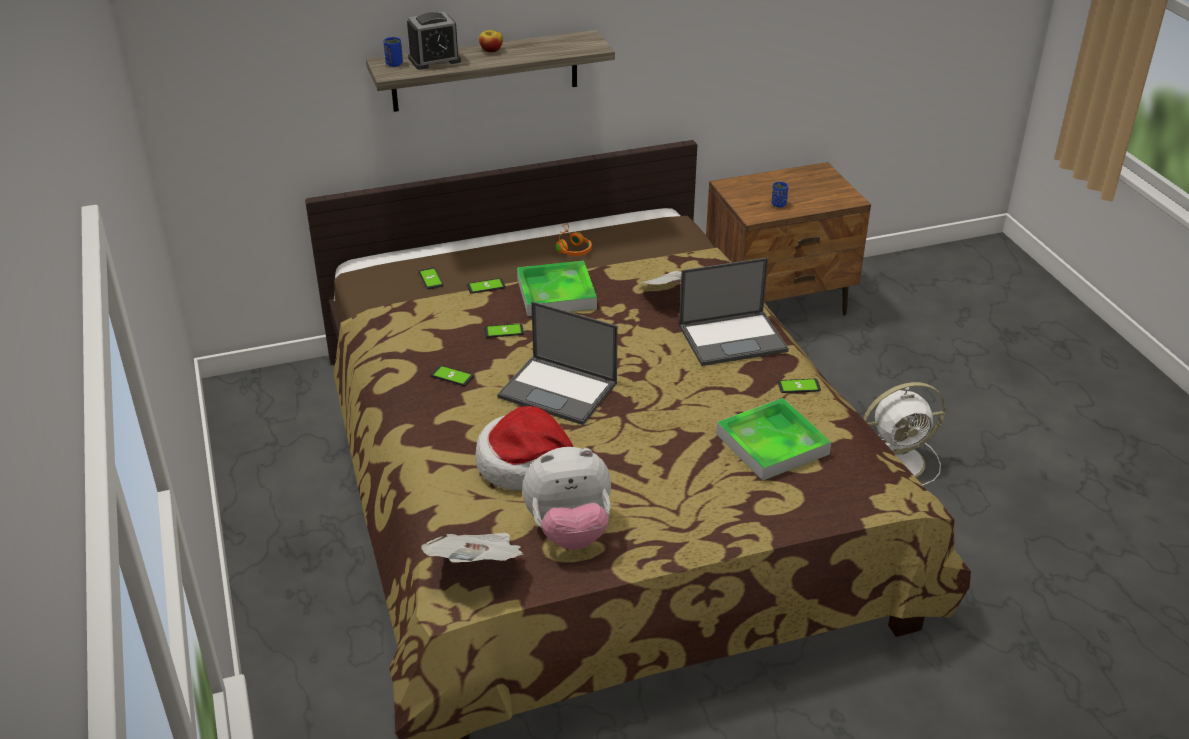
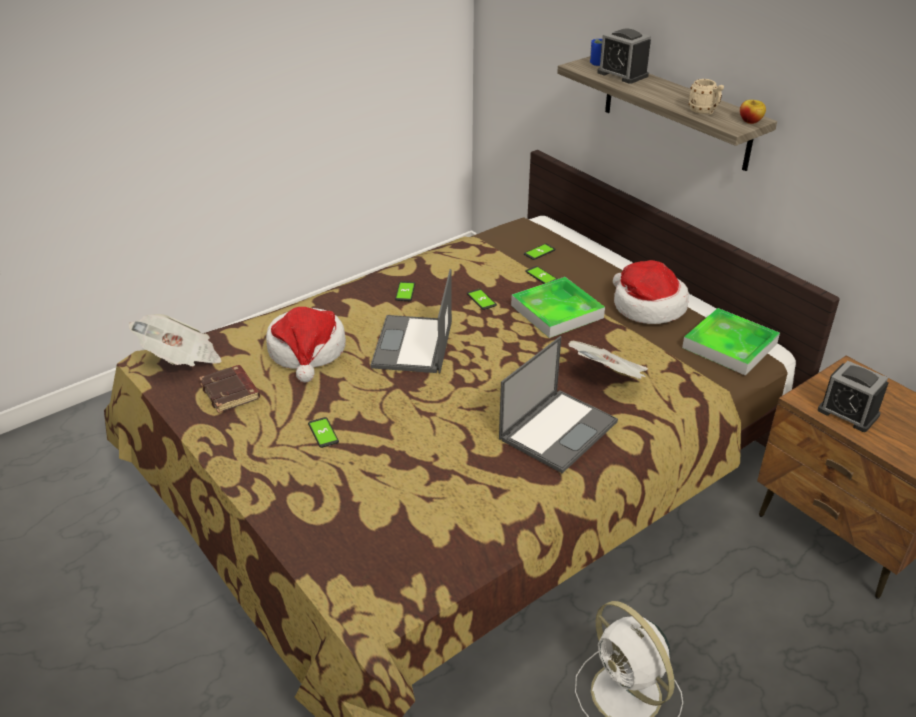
camera: 70 degrees right, 0 degrees up
(491, 50) = (669, 89): apple -> apple (750, 121)
(555, 49) = (704, 112): none -> beige mug
(569, 531) = (231, 392): plush toy -> brown book
(571, 248) = (647, 306): orange headphones -> hat
(733, 338) = (558, 429): laptop -> laptop turned 105 degrees counterclockwise
(772, 444) = (394, 486): tray -> tray (729, 345)
(778, 204) = (848, 413): blue cup -> alarm clock
(799, 386) = (502, 490): phone -> phone (323, 433)

